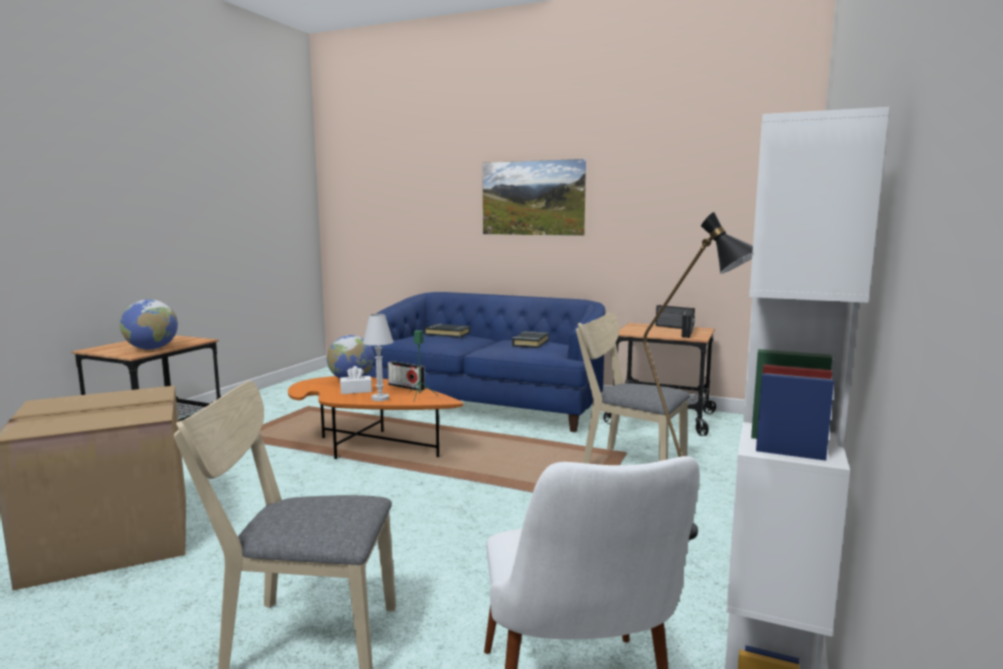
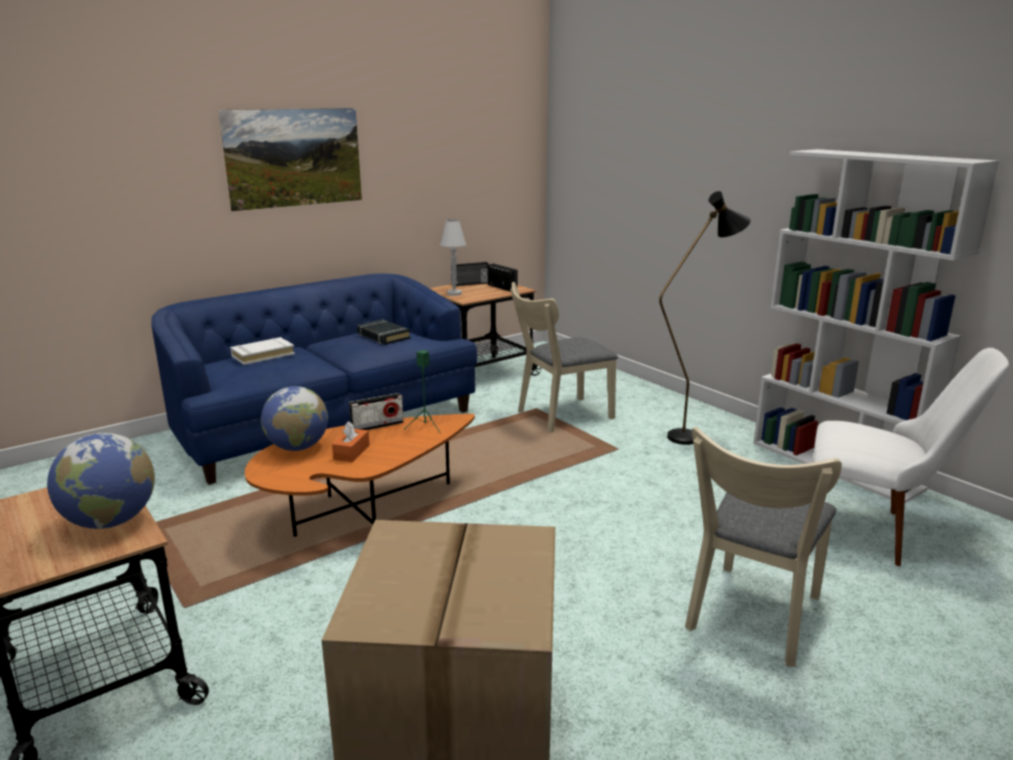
camera: 60 degrees left, 10 degrees up
(356, 391) = (351, 452): white tissue box -> orange tissue box
(380, 398) = (403, 445): white table lamp -> white table lamp (454, 293)
(447, 334) = (262, 355): black book -> white book

